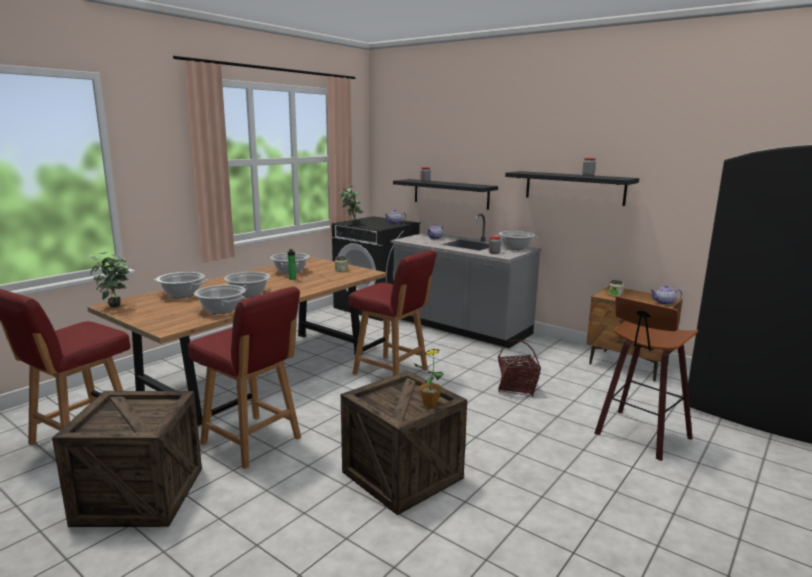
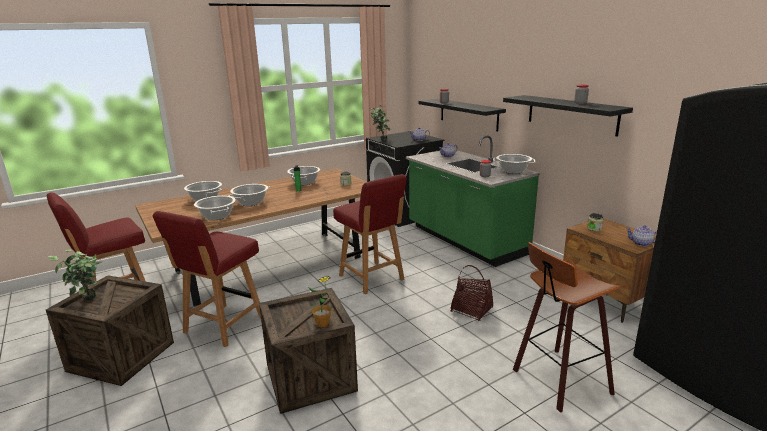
camera: 20 degrees right, 5 degrees up
(116, 308) = (150, 208): potted plant -> potted plant (87, 302)
(252, 442) = (223, 326): red chair -> red chair turned 60 degrees clockwise
(460, 327) = (464, 240): grey counter -> green counter

